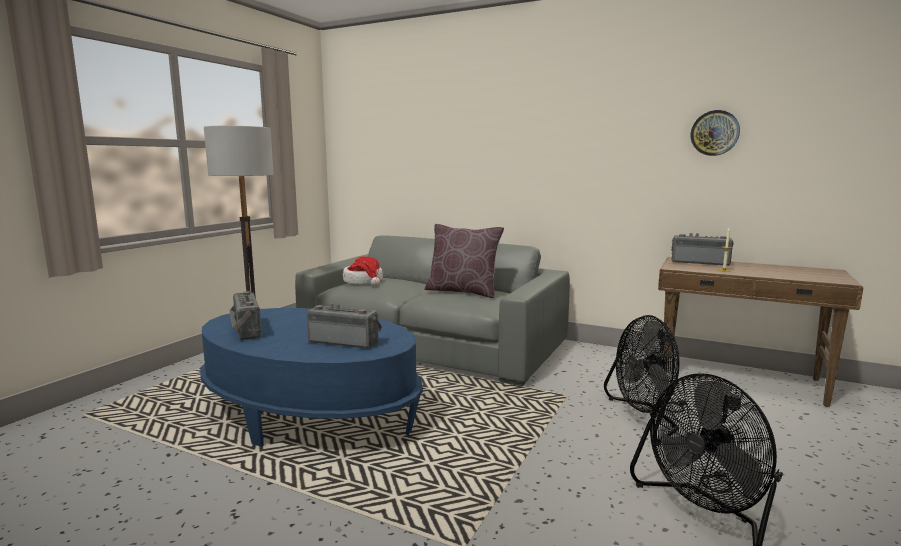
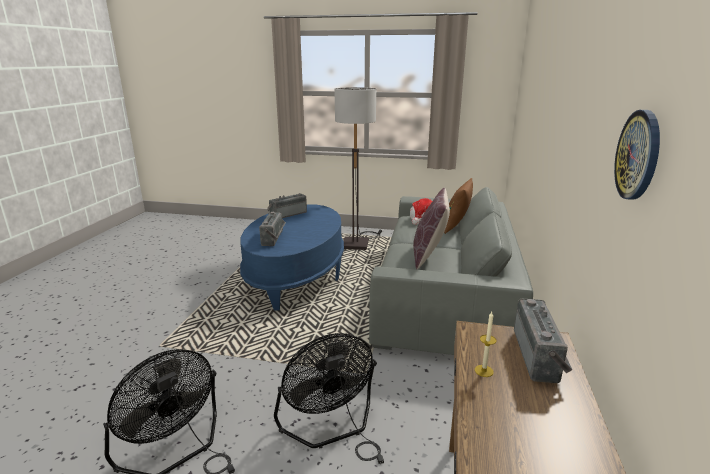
camera: 75 degrees right, 10 degrees up
(392, 278) = (456, 226): none -> brown pillow

